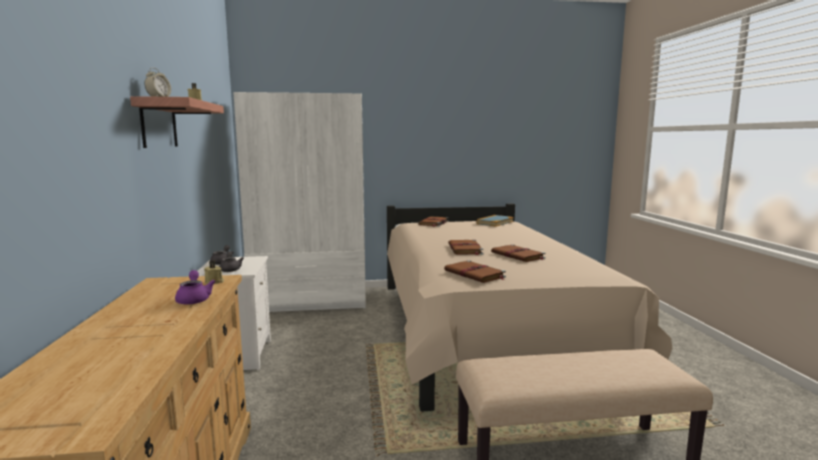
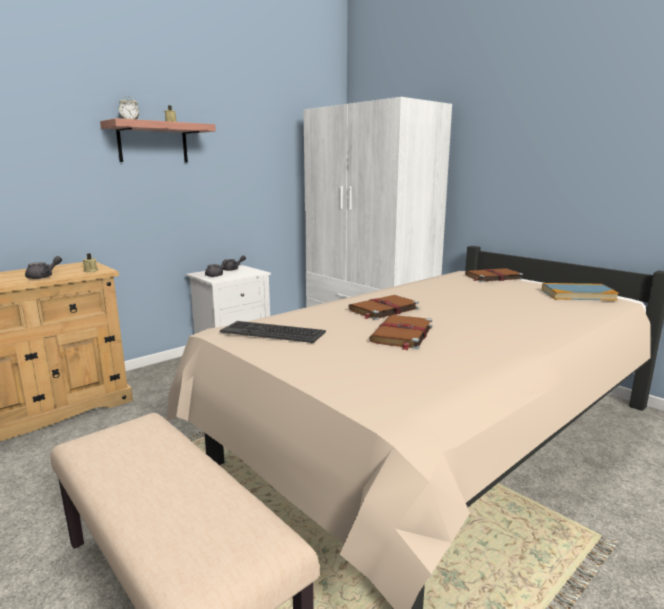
camera: 55 degrees right, 5 degrees up
(194, 299) = (44, 276): purple teapot -> grey teapot
(475, 274) = (273, 332): brown book -> keyboard

